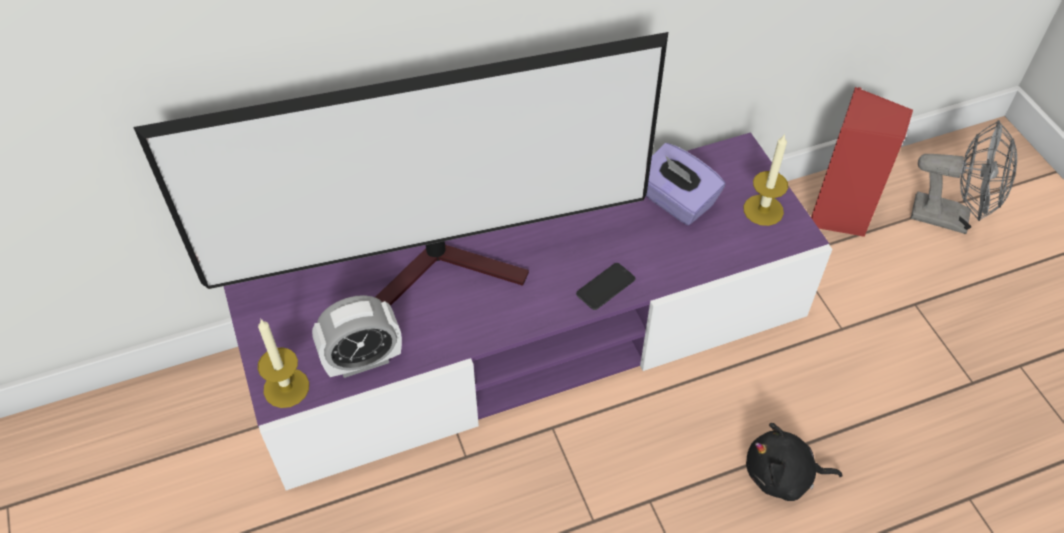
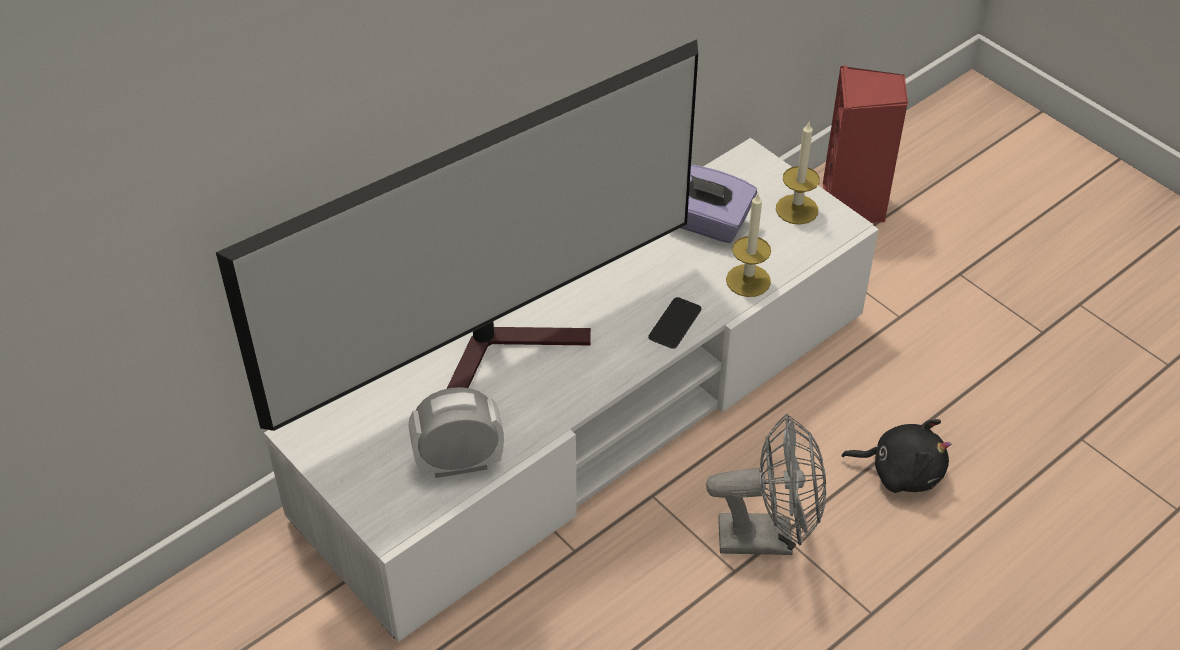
camera: 20 degrees left, 5 degrees down
(286, 388) = (390, 513): candle -> candle (748, 280)
(363, 360) = (459, 463): alarm clock -> alarm clock turned 150 degrees counterclockwise
(532, 337) = (590, 413): purple tv stand -> white tv stand
(782, 475) = (901, 471): black plush toy -> black plush toy turned 150 degrees counterclockwise
(950, 218) = (960, 182): grey fan -> grey fan (768, 537)

